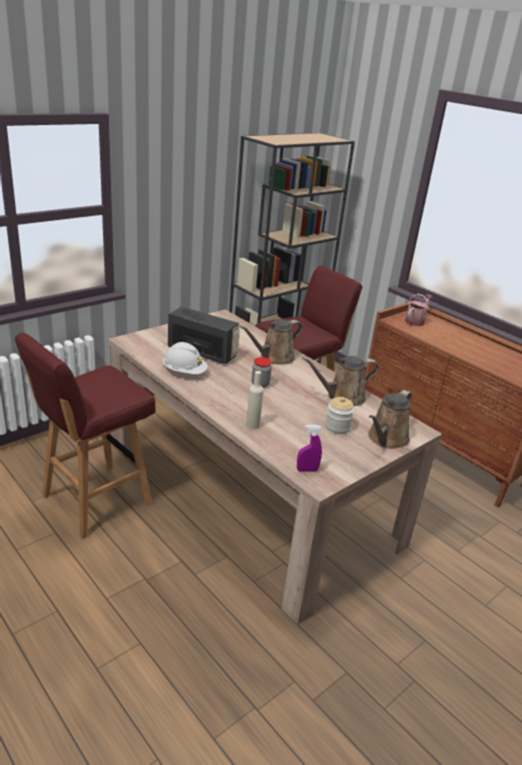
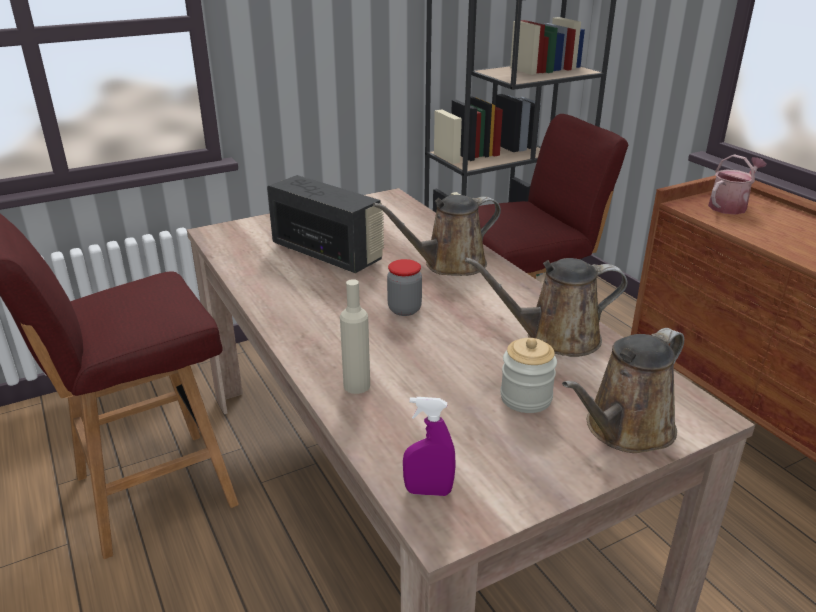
camera: 15 degrees right, 0 degrees up
(184, 372) = (280, 284): white hard hat -> none

